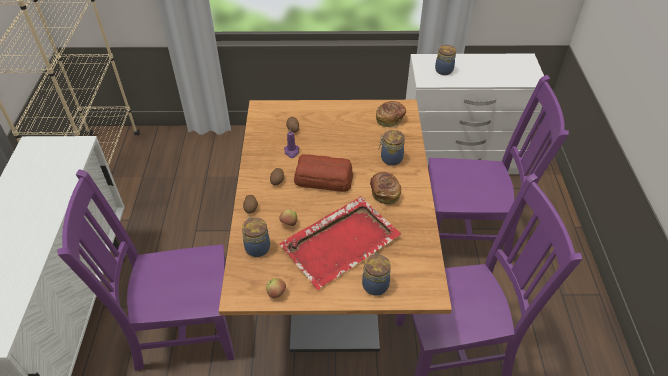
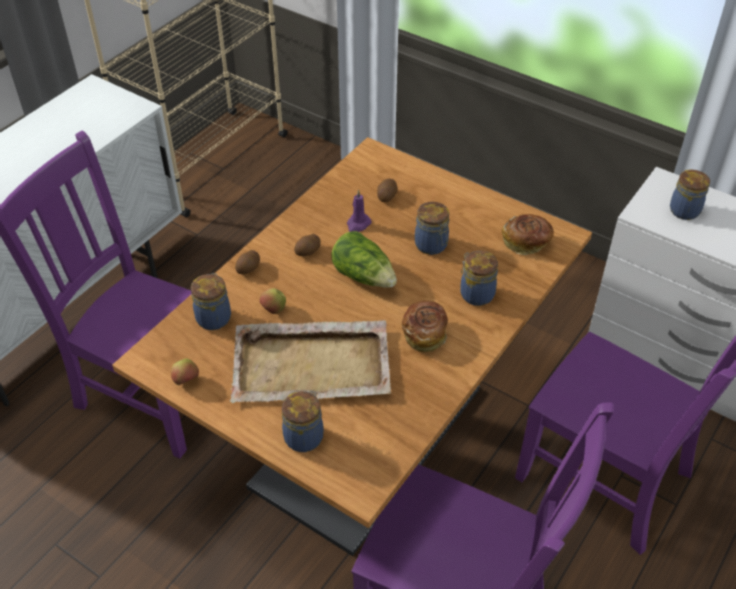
camera: 35 degrees right, 0 degrees up
(322, 178) = (364, 276): bread -> lettuce
(341, 242) = (313, 365): red tray -> beige tray
(343, 144) = (432, 246): none -> jar

